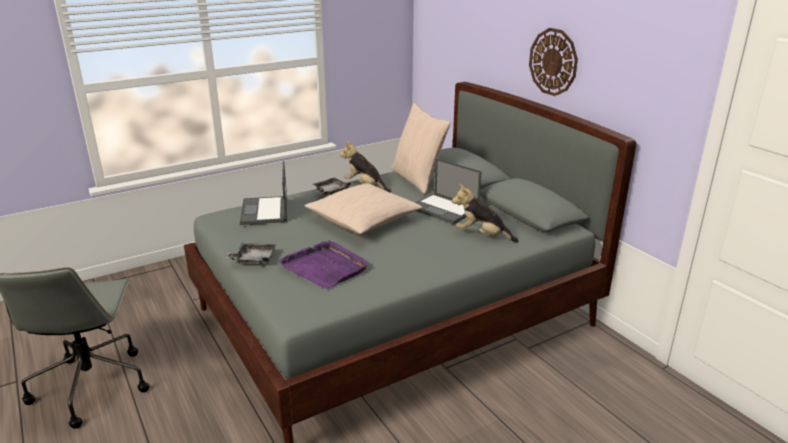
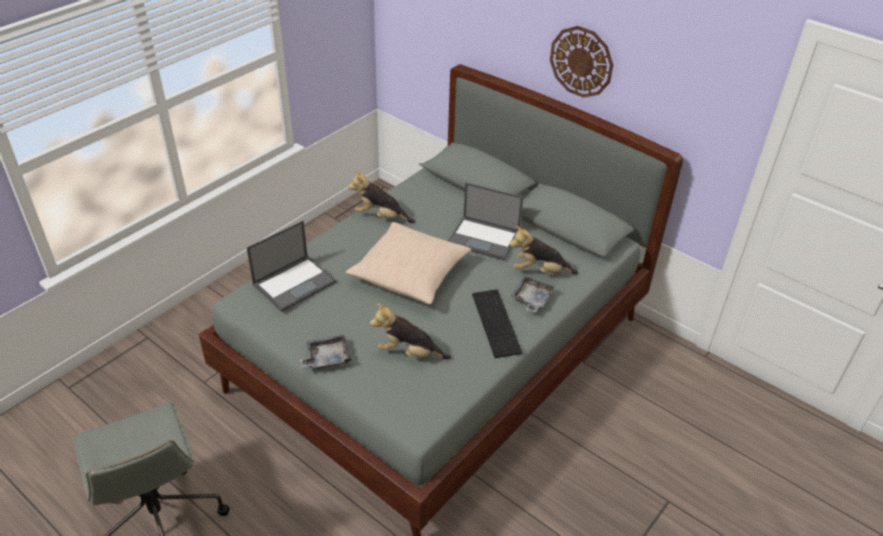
camera: 20 degrees left, 15 degrees up
(265, 211) = (295, 283): laptop -> laptop turned 105 degrees counterclockwise
(325, 267) = (409, 352): purple tray -> plush toy
(330, 191) = (348, 233): grey tray -> grey tray (531, 299)
(418, 179) = (433, 195): beige pillow -> none
(419, 262) = (498, 323): none -> keyboard

